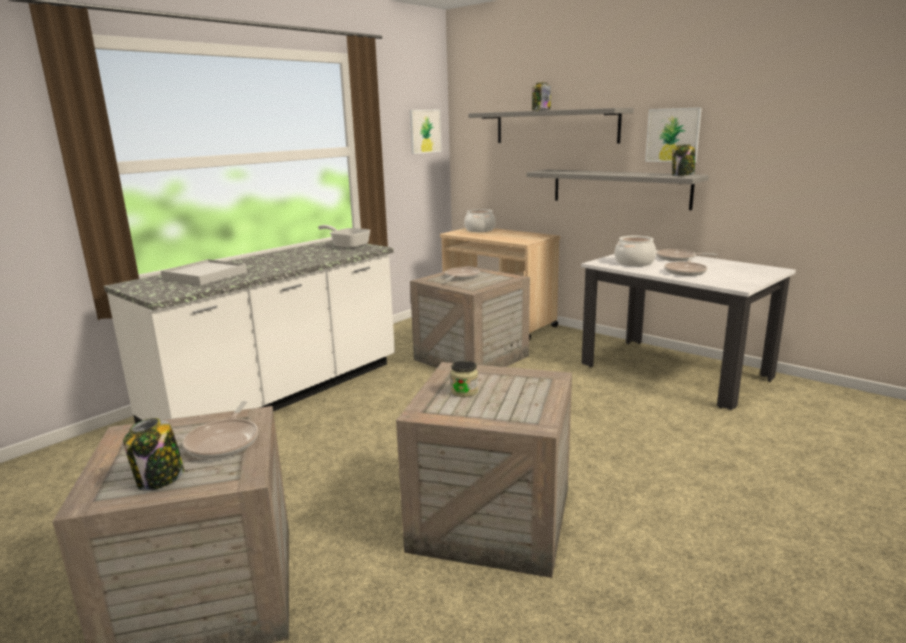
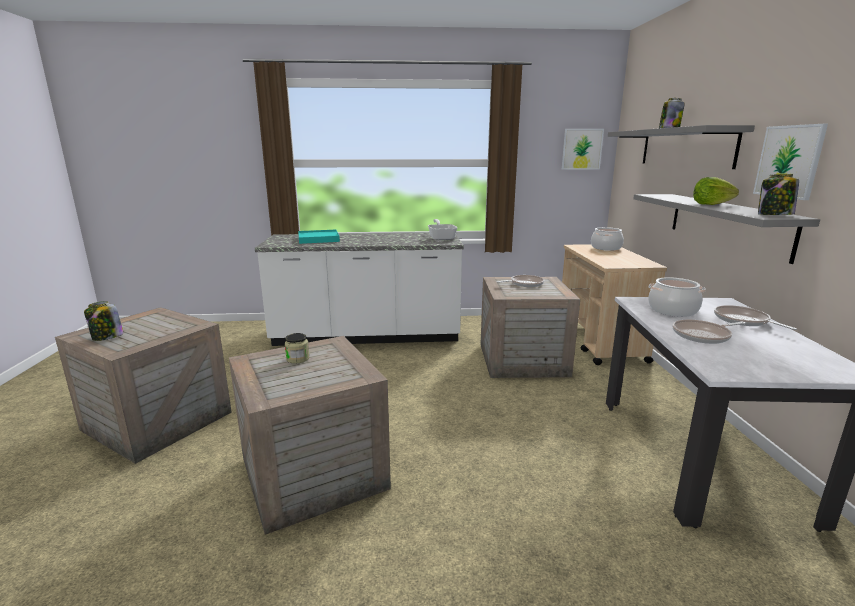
camera: 45 degrees right, 0 degrees up
(205, 275) = (318, 239): white tray -> turquoise tray
(225, 441) = (160, 332): frying pan -> none
(615, 173) = (711, 204): none -> lettuce

